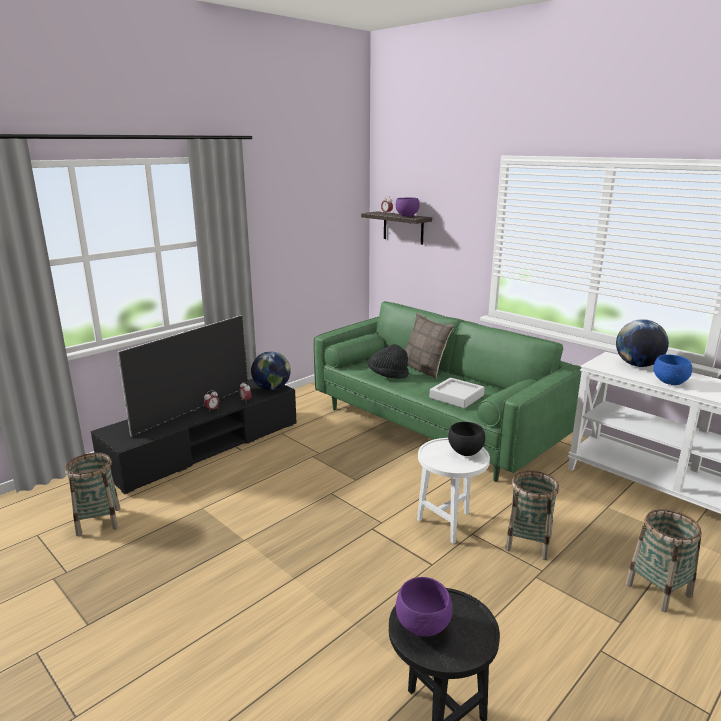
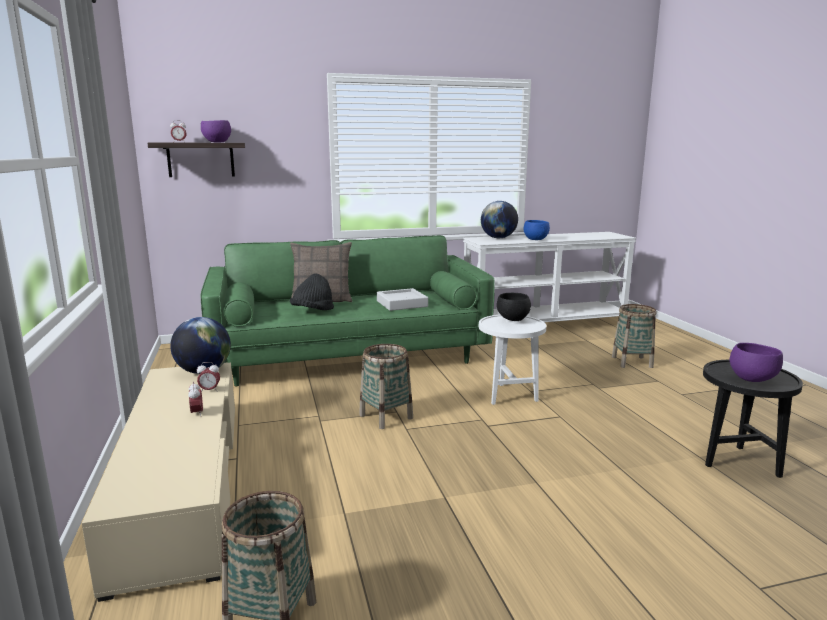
camera: 60 degrees left, 5 degrees down
(193, 410) = (172, 425): television -> none
(204, 446) = (184, 482): black tv stand -> beige tv stand
(528, 543) = (558, 378): basket -> basket (386, 417)

